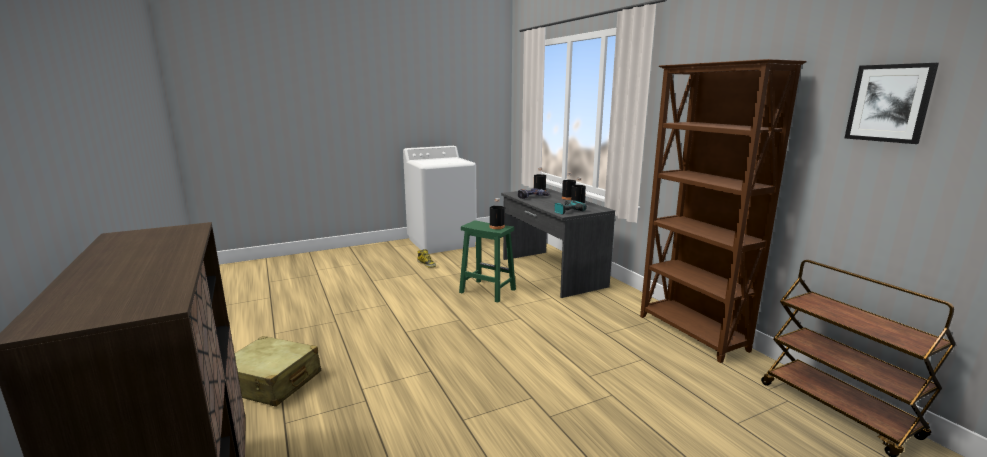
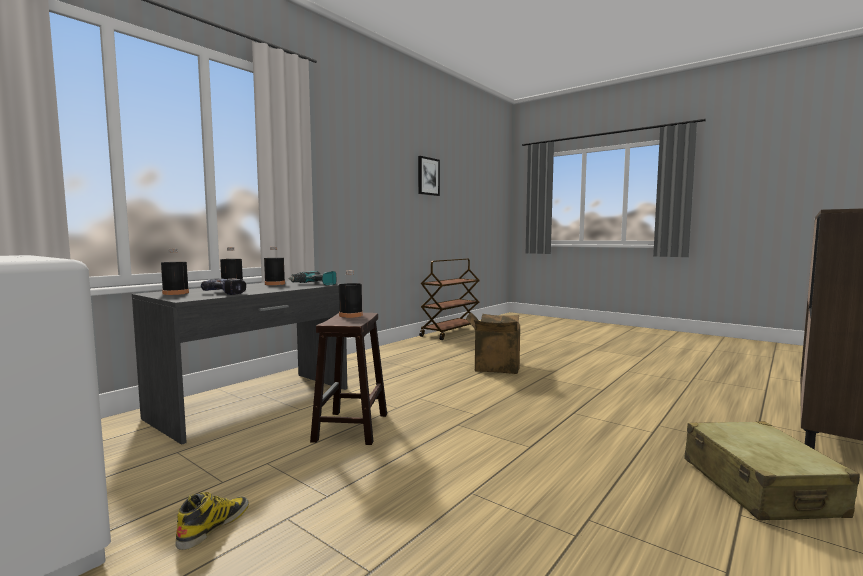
camera: 115 degrees left, 10 degrees down
(486, 291) = (351, 428): green stool -> brown stool
(594, 381) = (494, 366): none -> cardboard box
(691, 333) = (390, 351): brown bookcase -> none

